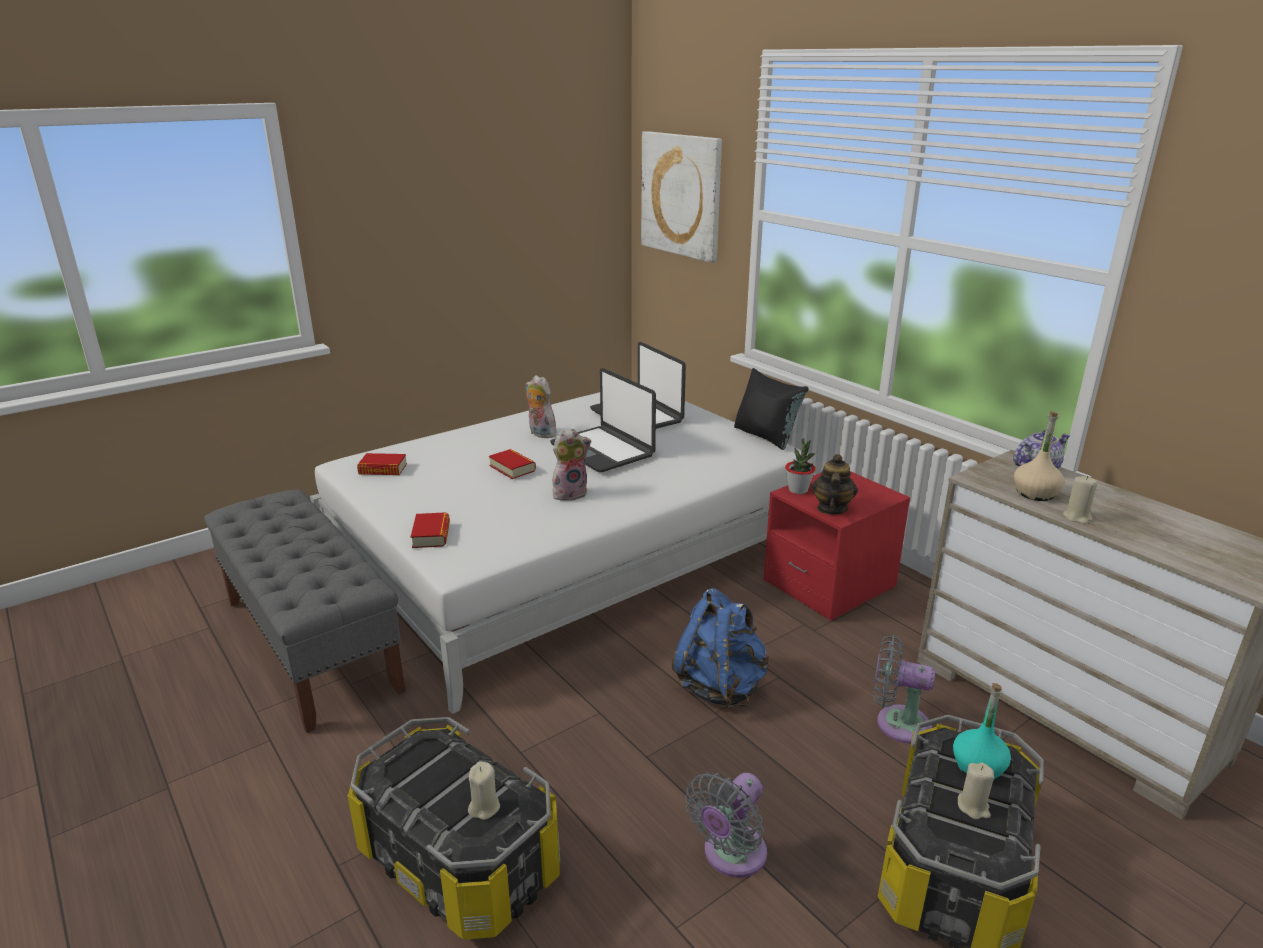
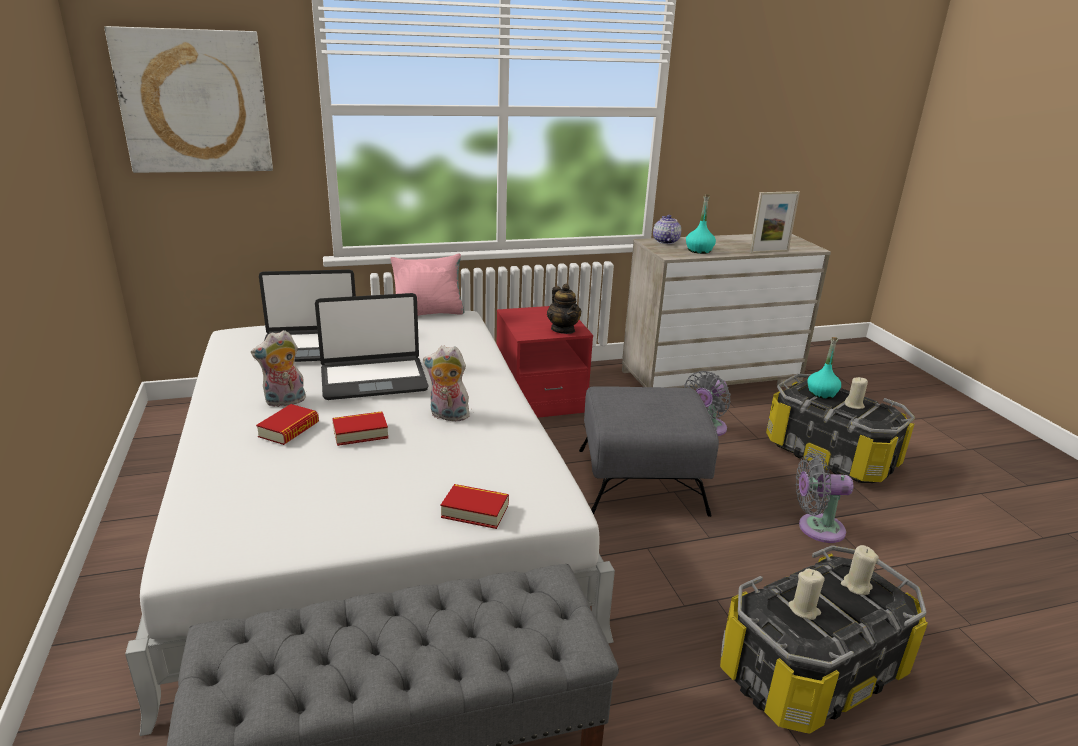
camera: 70 degrees left, 0 degrees up
(383, 469) = (247, 525): book -> book (289, 429)
(570, 493) = (447, 416): plush toy -> plush toy turned 75 degrees counterclockwise
(720, 686) = (639, 480): blue backpack -> grey ottoman
(730, 856) = (816, 528): grey fan -> grey fan turned 120 degrees clockwise
(766, 436) = (429, 312): black pillow -> pink pillow
(798, 490) = (524, 331): potted plant -> none
(831, 509) = (563, 329): teapot -> teapot turned 150 degrees counterclockwise
(1035, 493) = (699, 250): beige bottle -> turquoise bottle
(1077, 517) = (733, 252): beige candle -> beige candle (804, 609)
(1136, 545) = (769, 252): none -> picture frame

